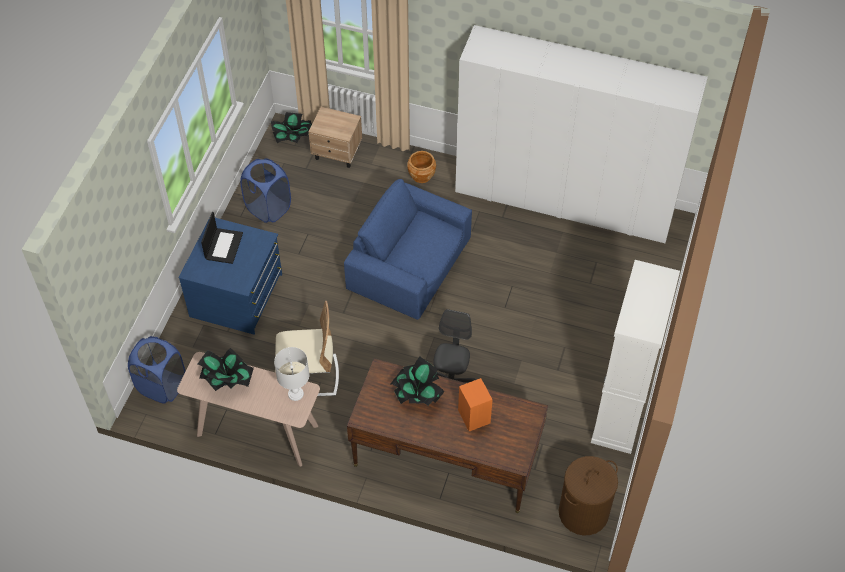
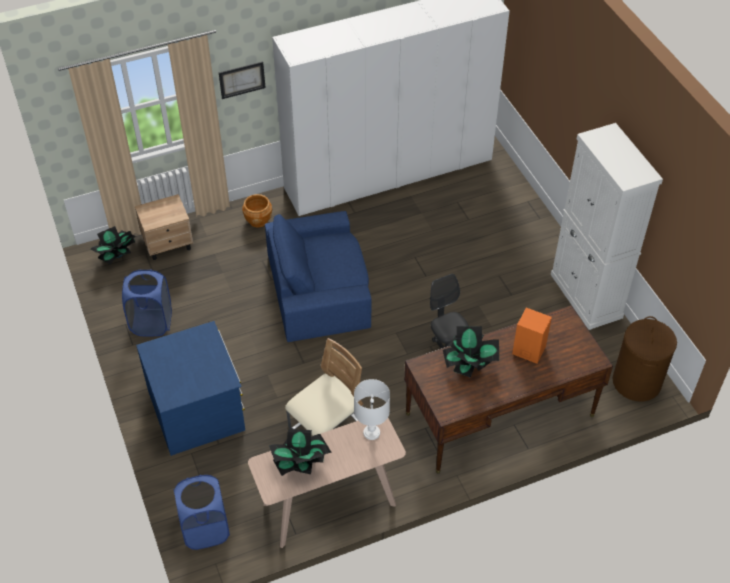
camera: 40 degrees left, 5 degrees down
(223, 245) = (175, 360): laptop -> none
(441, 48) = (242, 79): none -> picture

